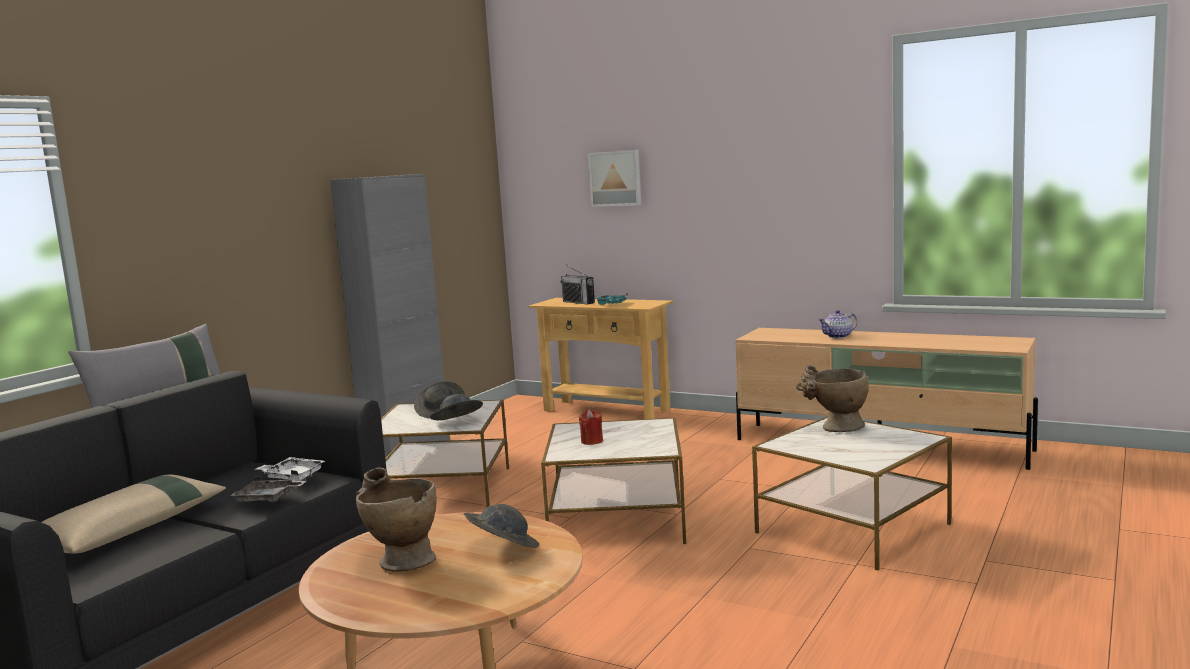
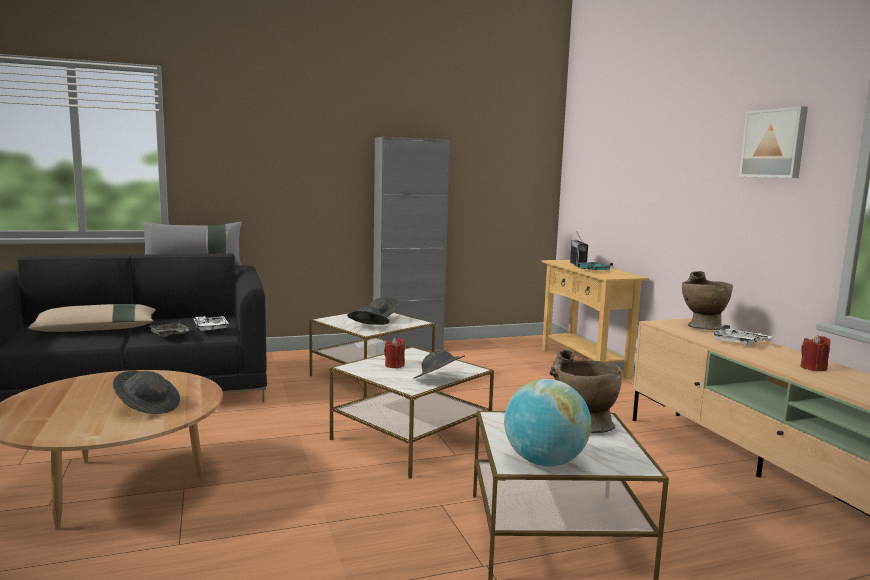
camera: 40 degrees right, 0 degrees up
(399, 561) = (101, 390): beige vase -> beige vase (700, 326)
(616, 178) = (627, 159): picture -> picture (774, 143)
(662, 438) = (438, 380): none -> grey hat
(838, 336) = (738, 343): teapot -> white tray
(879, 455) = (544, 462): none -> globe
(918, 339) = (813, 368): none -> red candle

